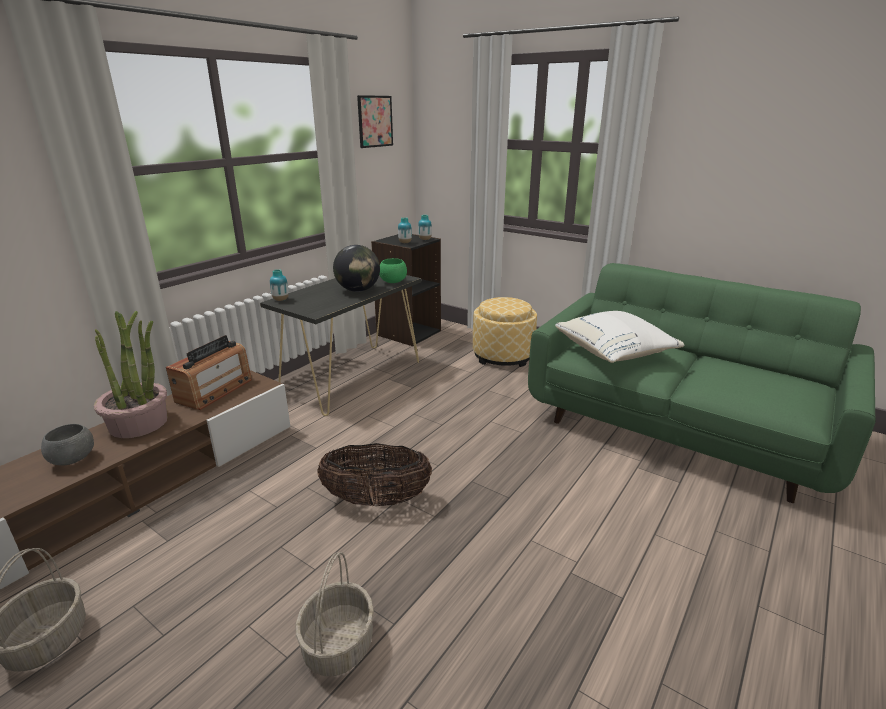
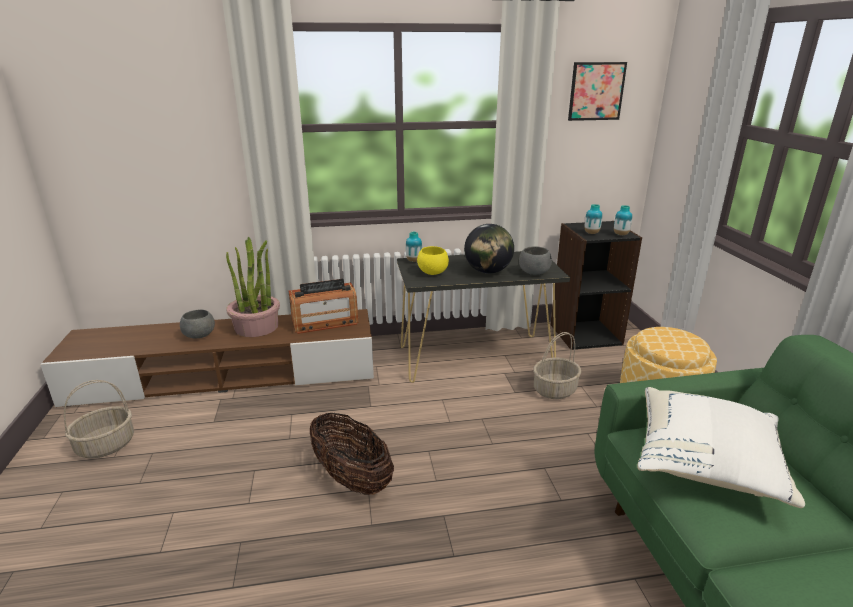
camera: 45 degrees right, 0 degrees up
(315, 303) = (432, 273): none -> yellow bowl
(338, 644) = (189, 570): basket -> basket (554, 389)
(393, 282) = (533, 273): green bowl -> grey bowl

